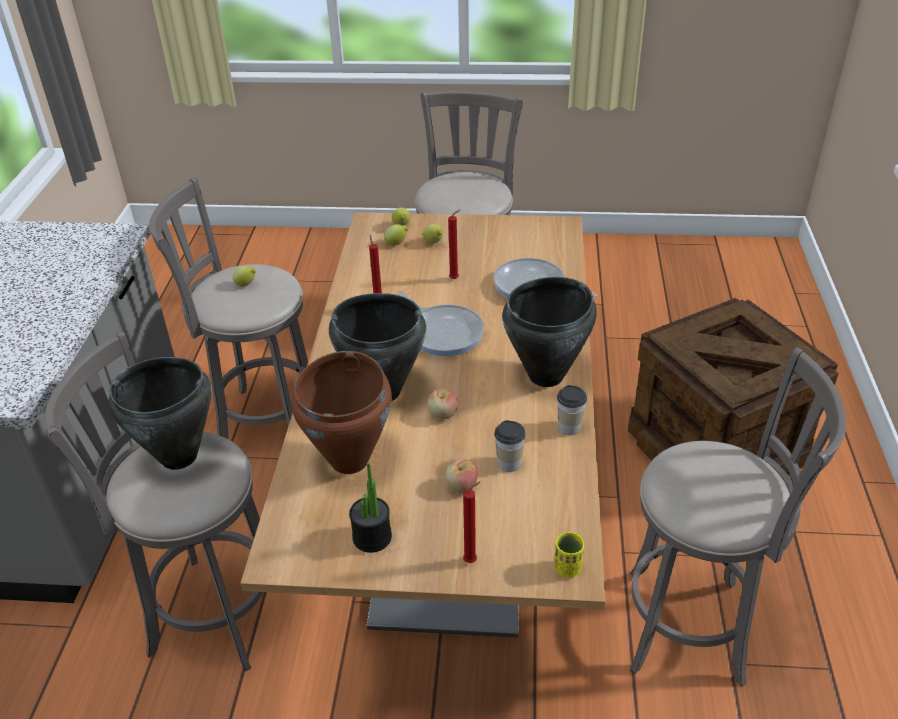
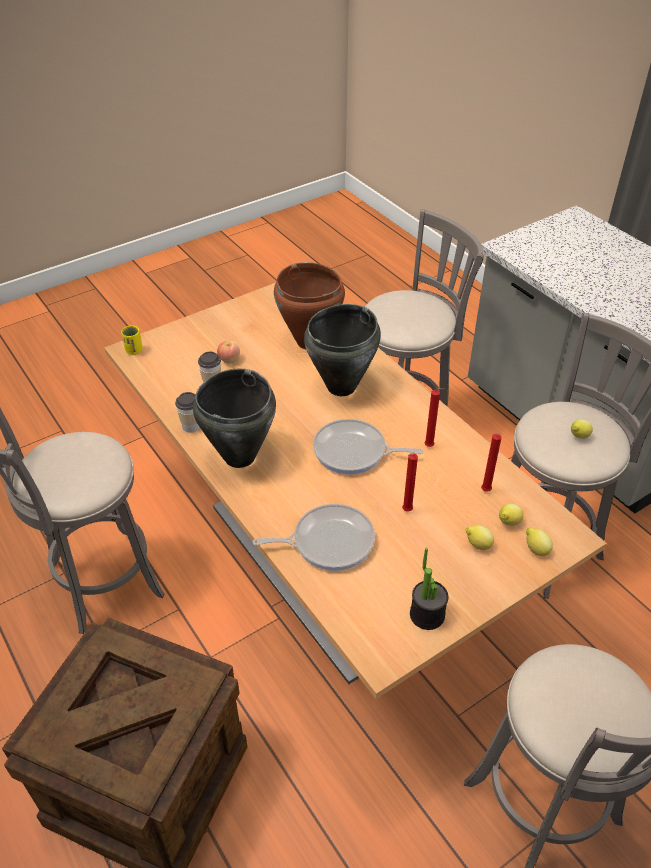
camera: 140 degrees right, 5 degrees up
(179, 457) = (419, 318): black cooking pot -> none
(372, 537) = (252, 316): potted plant -> potted plant (427, 615)
(442, 414) = (285, 392): apple -> none
(472, 560) = (189, 331): red candle -> red candle (485, 491)

